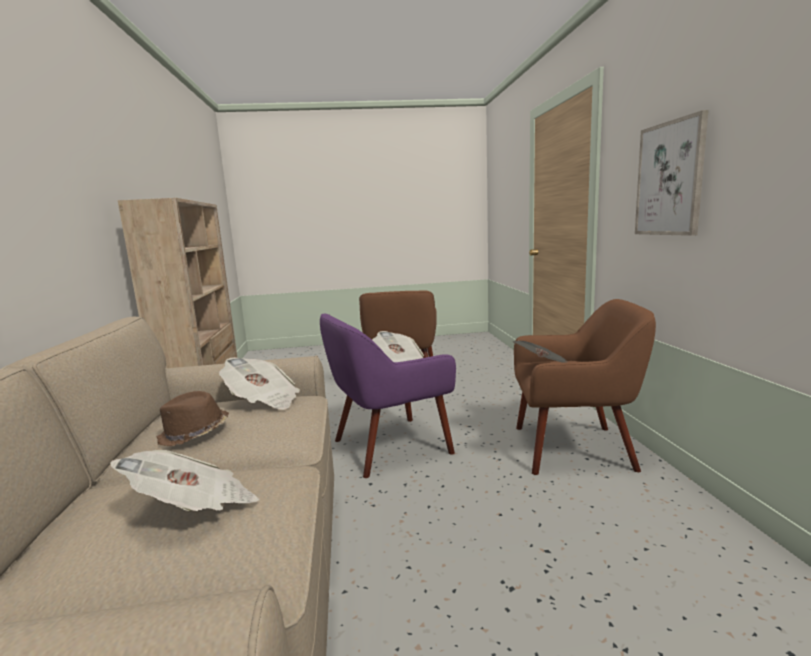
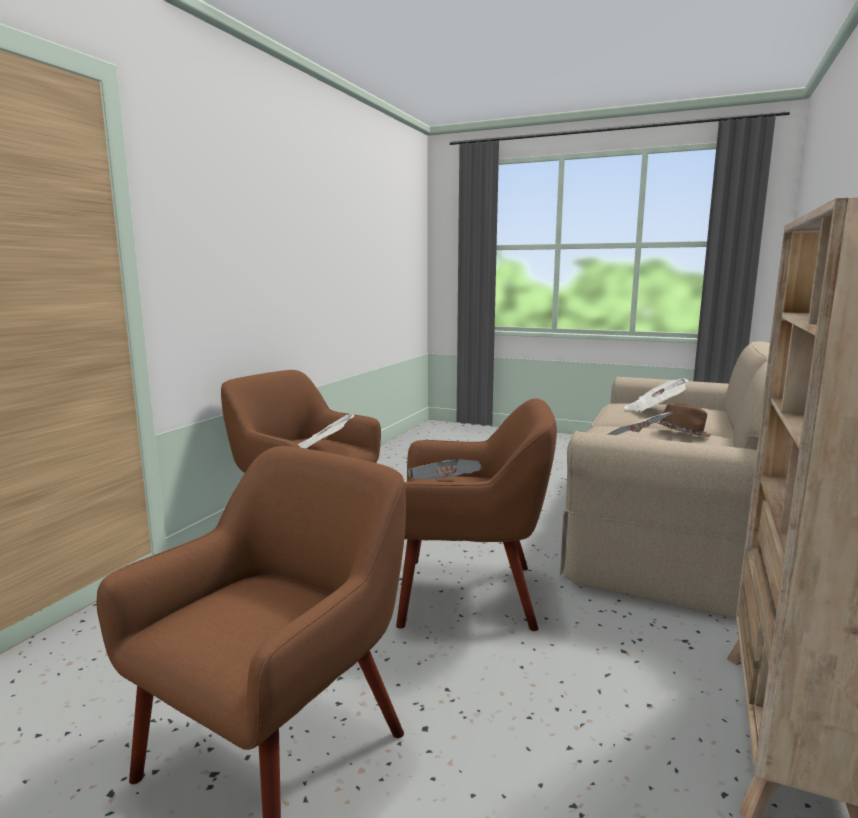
camera: 150 degrees left, 0 degrees up
(389, 446) = (470, 593): purple armchair -> brown armchair
(670, 179) = (243, 254): picture -> none

